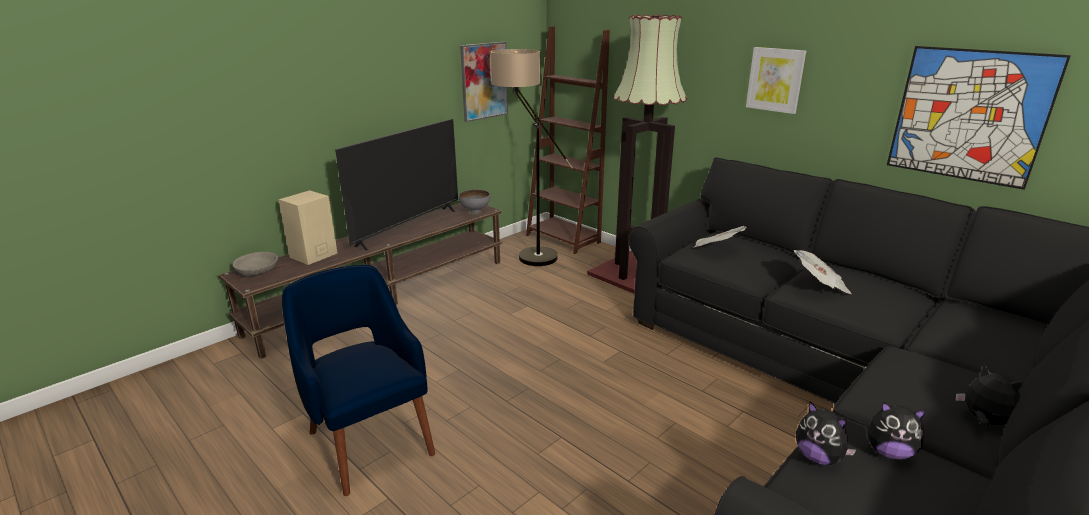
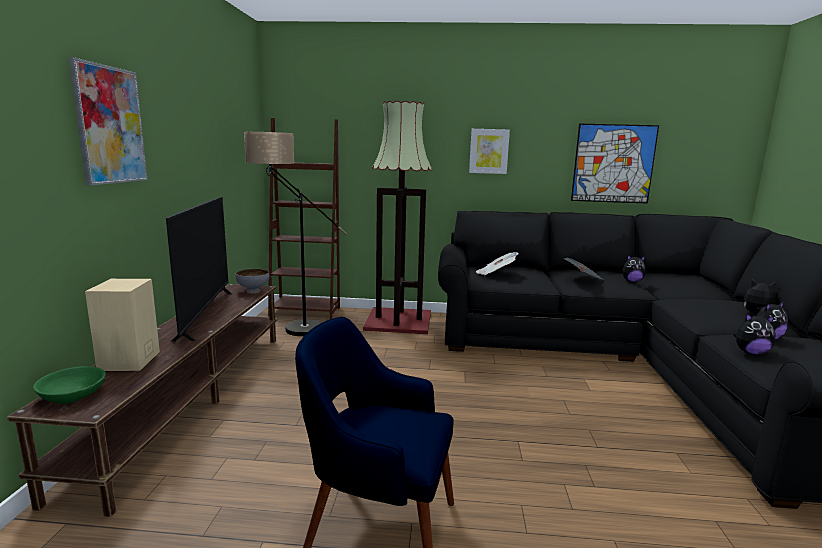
camera: 40 degrees left, 10 degrees down
(257, 271) = (73, 395): grey bowl -> green bowl
(484, 81) = (231, 163): picture -> picture (110, 125)
(902, 309) = (632, 281): none -> plush toy

